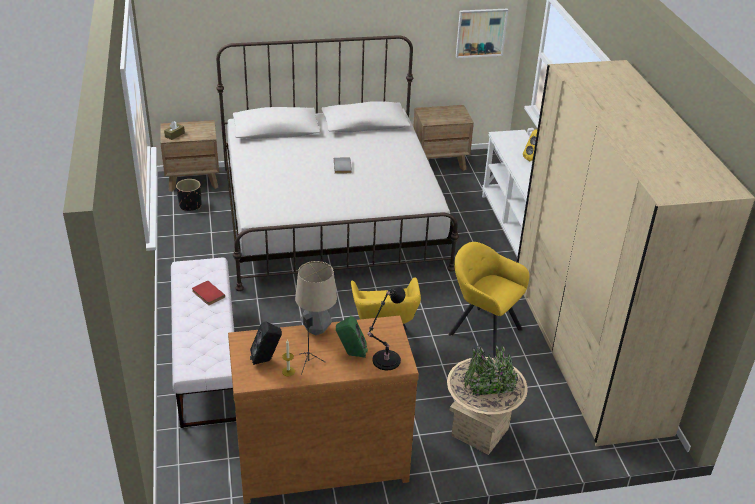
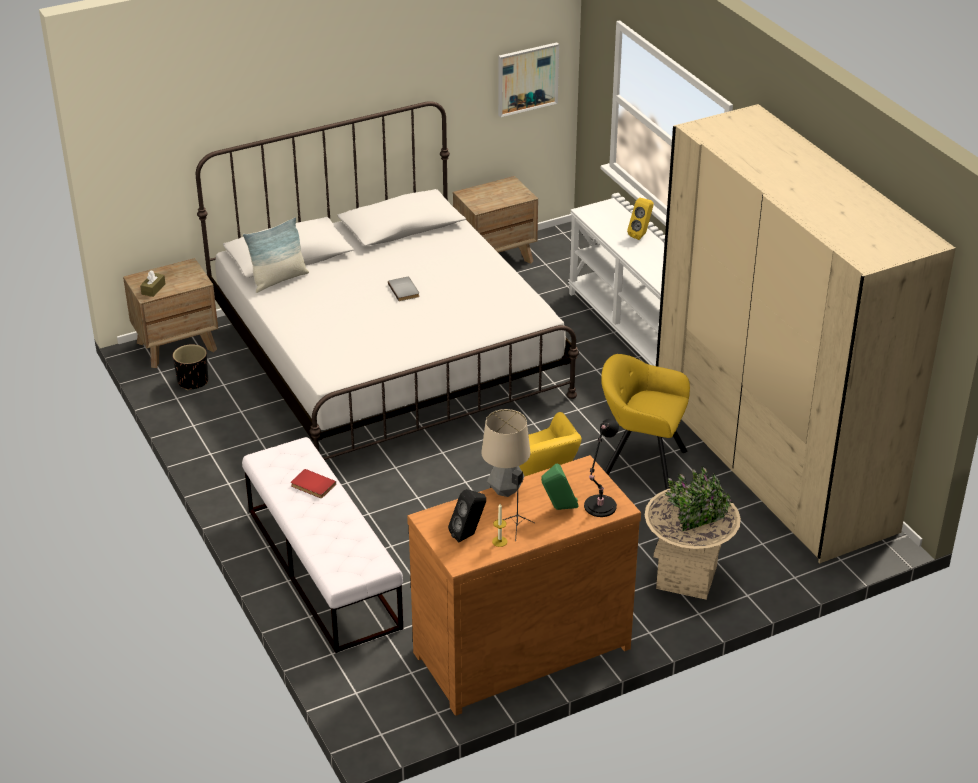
camera: 15 degrees left, 0 degrees up
(259, 143) = (279, 280): none -> pillow

